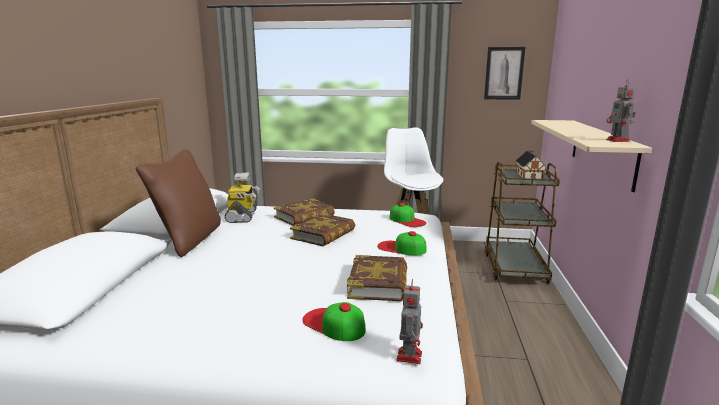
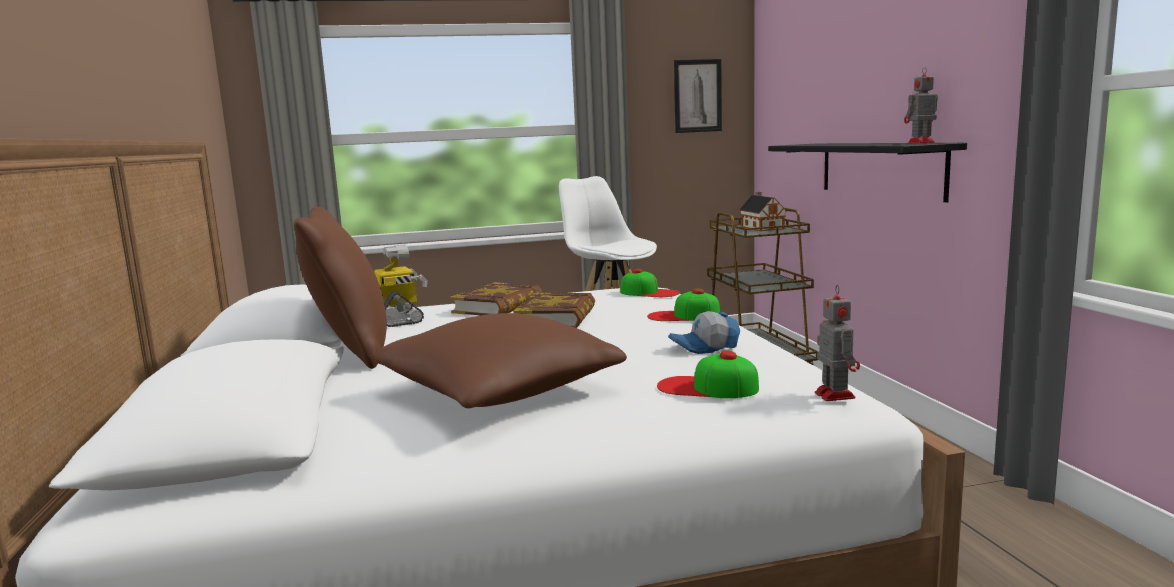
camera: 20 degrees left, 5 degrees down
(217, 294) = (499, 391): none -> brown pillow
(378, 283) = (705, 347): book -> cap
(602, 151) = (880, 169): beige shelf -> black shelf
(618, 140) = (919, 143): toy robot -> toy robot turned 105 degrees clockwise

